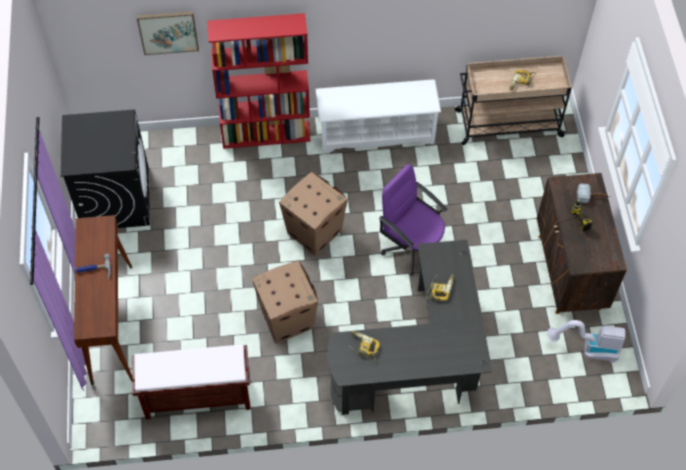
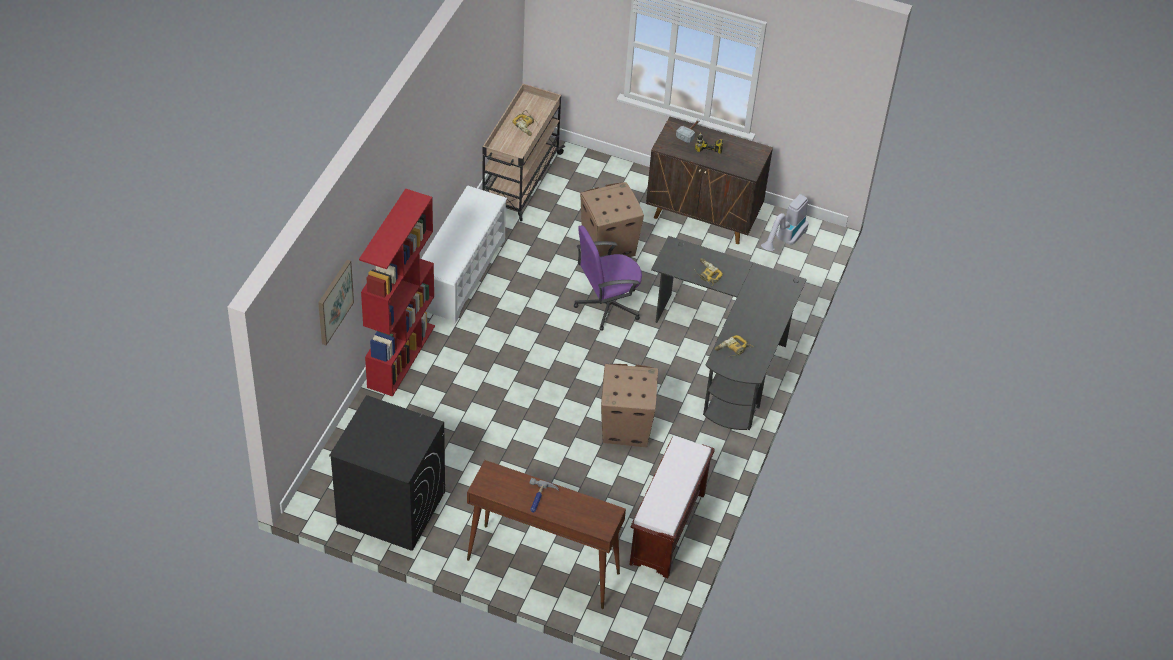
camera: 65 degrees left, 10 degrees down
(314, 231) = (542, 368): cardboard box -> cardboard box (607, 246)

